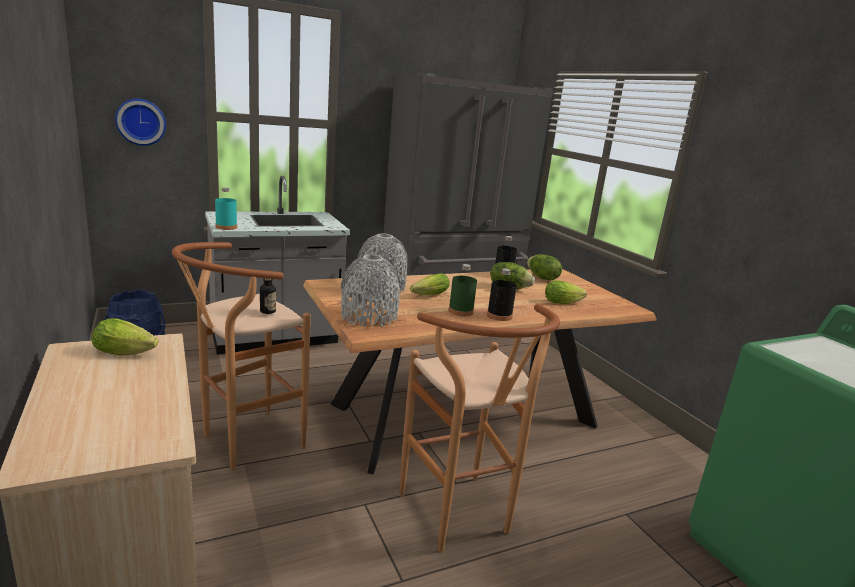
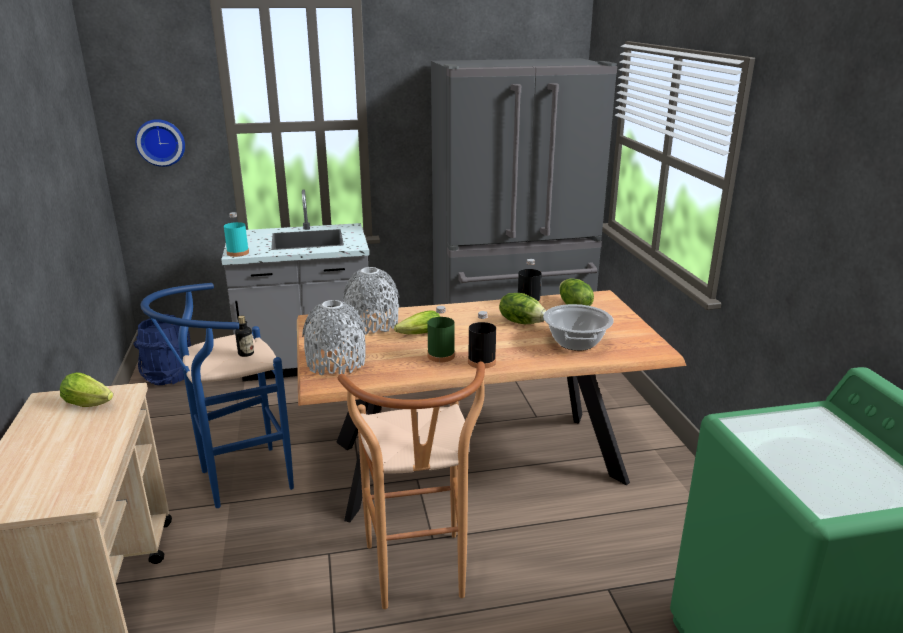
camera: 15 degrees right, 5 degrees up
(244, 443) = (236, 481): brown stool -> blue stool
(564, 302) = (575, 342): lettuce -> cooking pot

